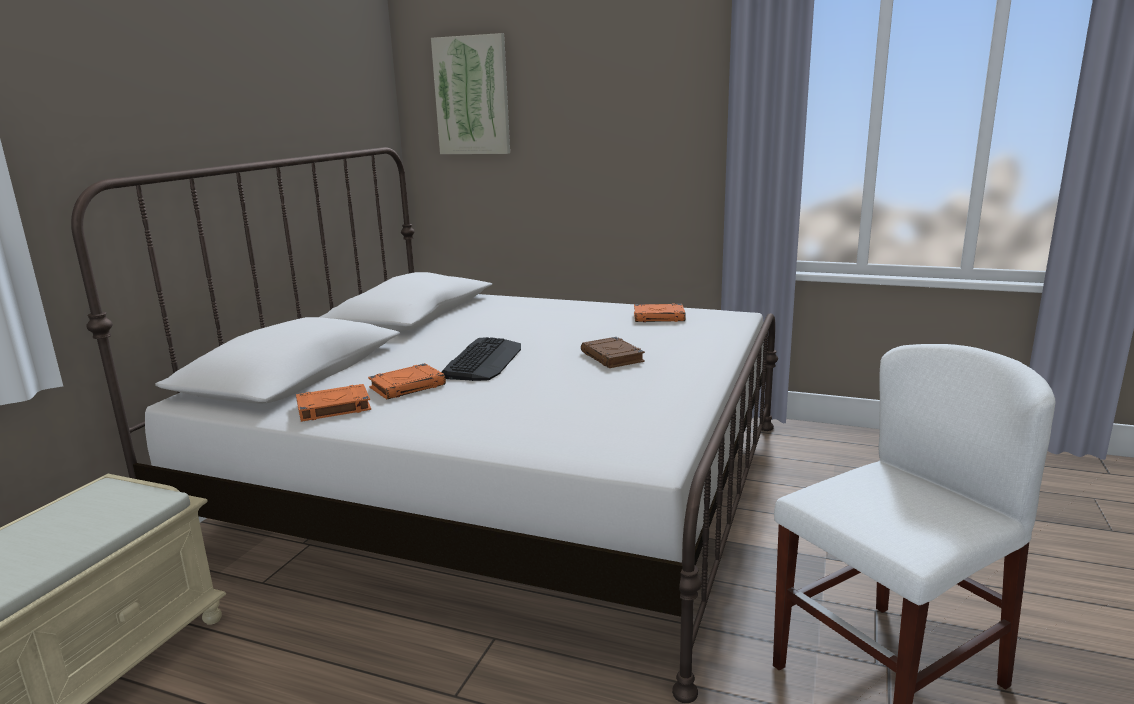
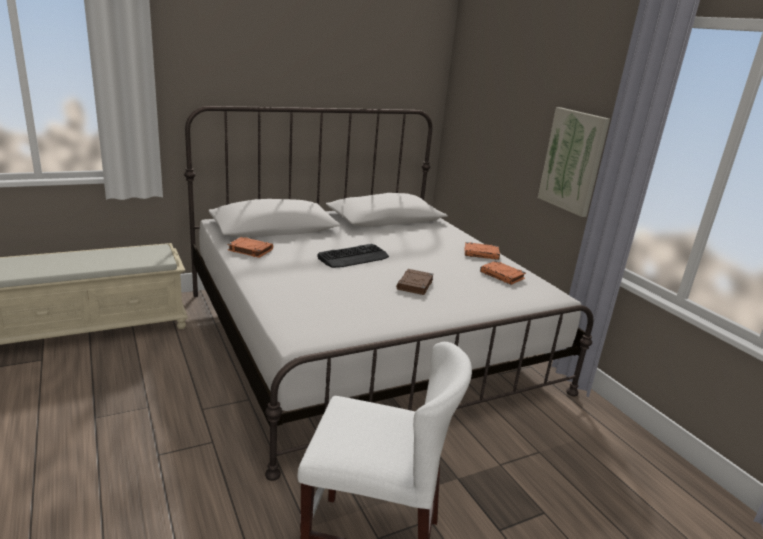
camera: 40 degrees right, 5 degrees up
(408, 386) = (295, 254): orange book -> orange book (481, 254)
(472, 96) = (481, 86): picture -> picture (573, 161)

